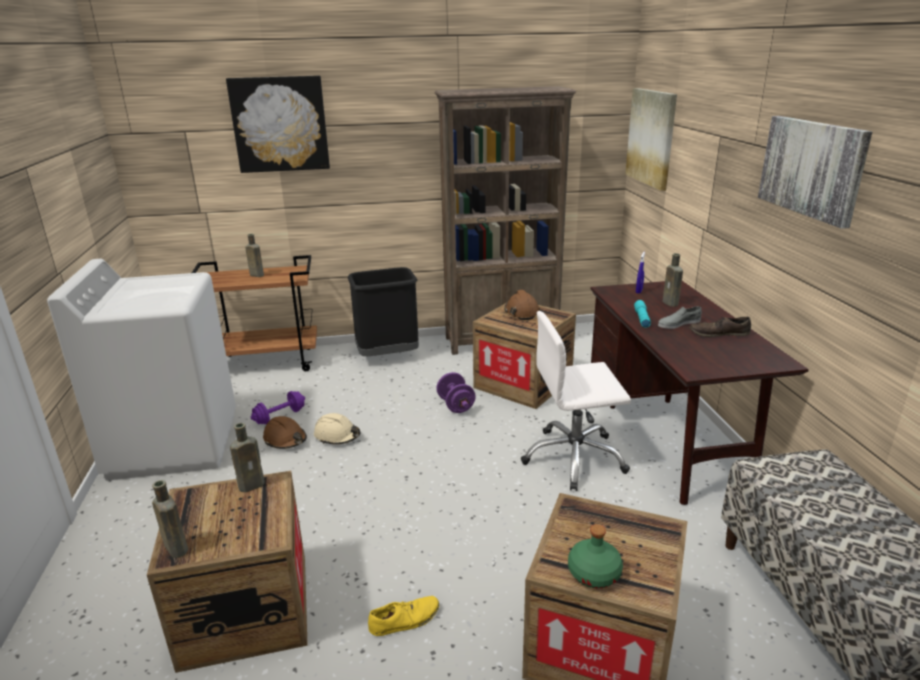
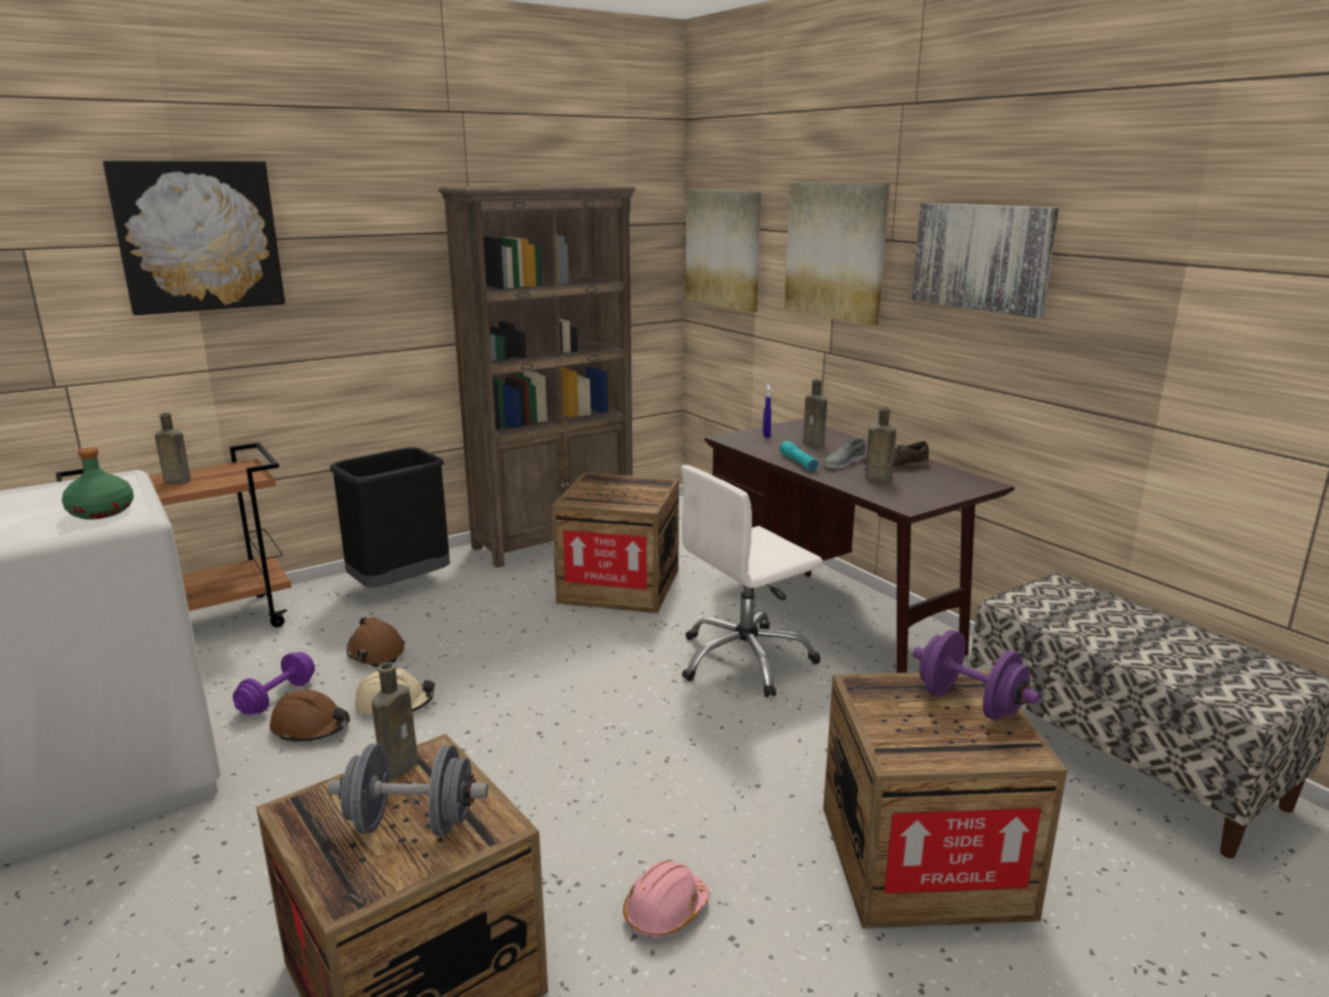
camera: 25 degrees left, 5 degrees down
(175, 547) = (344, 882): brown bottle -> brown bottle (876, 478)
(231, 523) = (412, 823): none -> grey dumbbell
(404, 620) = (666, 911): yellow shoe -> pink hard hat
(456, 405) = (547, 629): purple dumbbell -> purple dumbbell (969, 704)
(521, 312) = (608, 486): brown hard hat -> brown hard hat (375, 652)
(594, 574) = (947, 748): green bottle -> green bottle (102, 512)
(717, 149) = (835, 251): none -> picture

